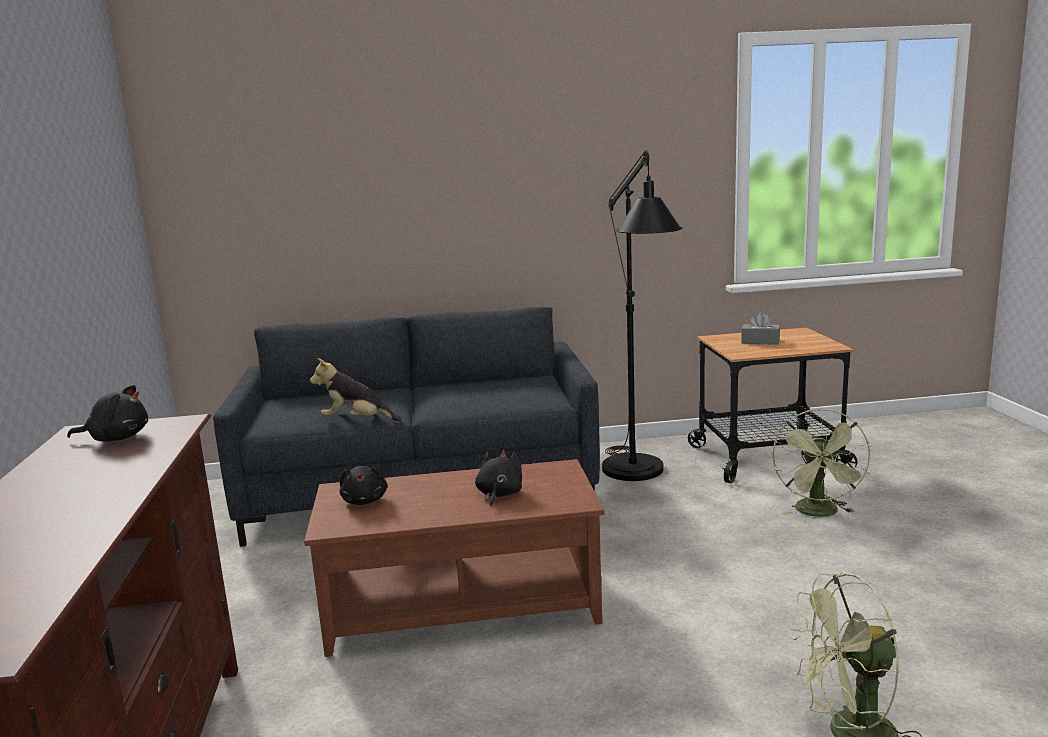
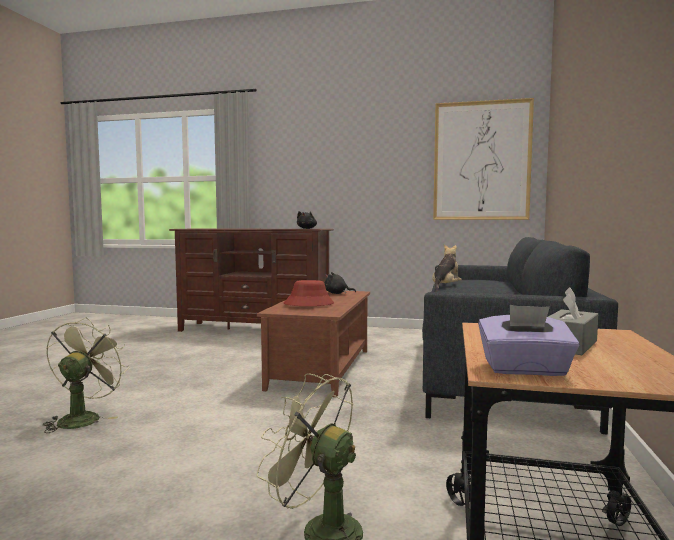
camera: 110 degrees right, 10 degrees down
(106, 209) = (481, 161): none -> picture
(499, 494) = (309, 304): black plush toy -> red hat
(637, 476) = (504, 452): black floor lamp -> none
(822, 344) = (525, 369): none -> purple tissue box

